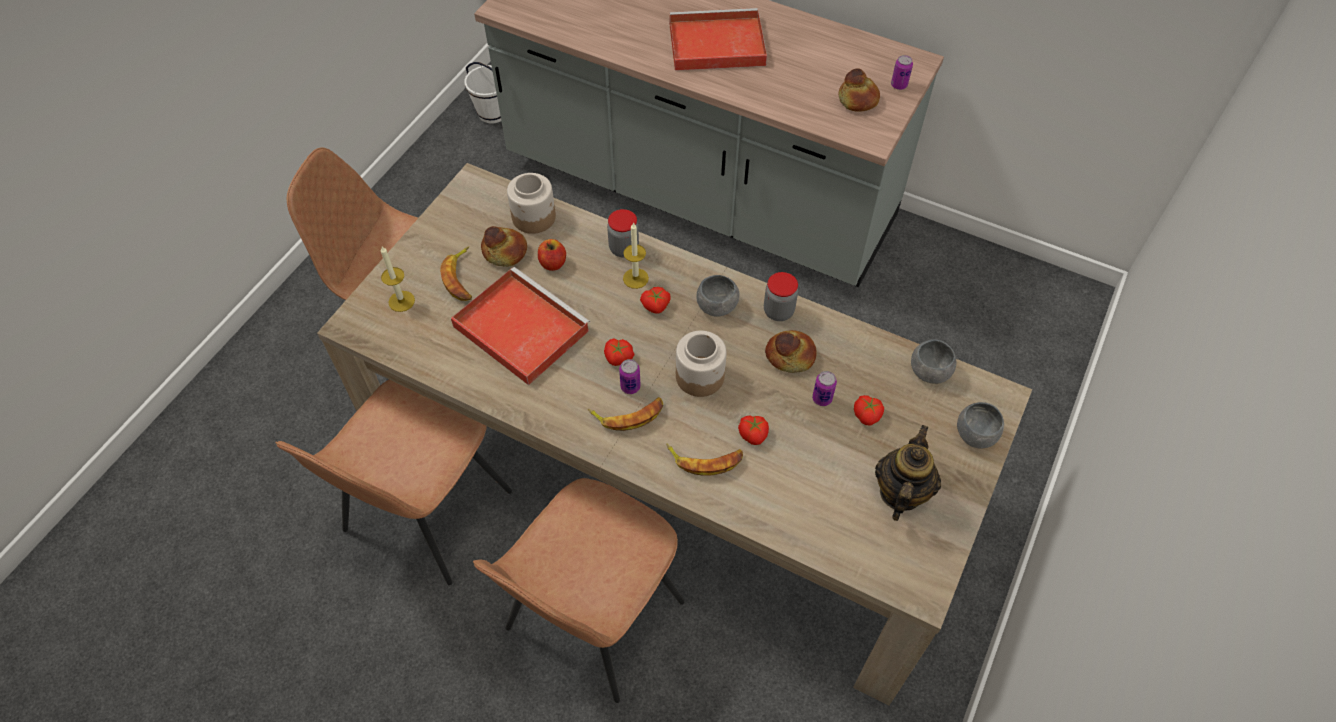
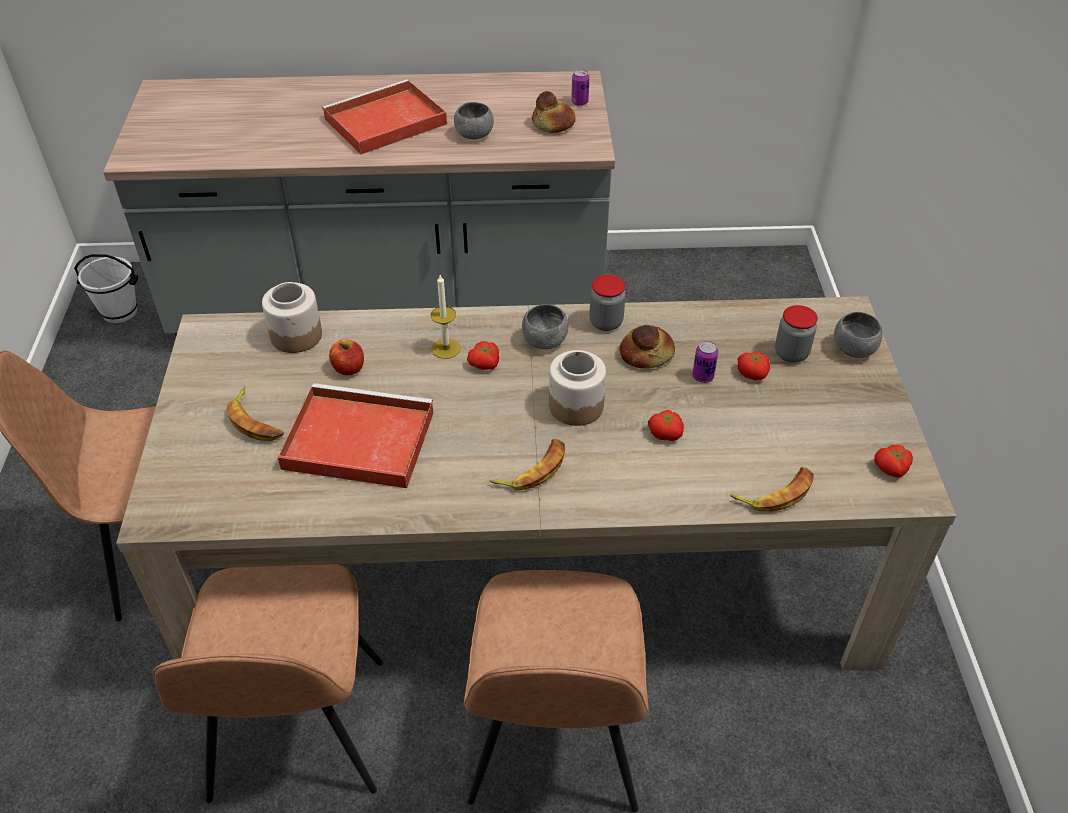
camera: 30 degrees left, 10 degrees down
(401, 301) = (200, 469): candle -> none
(505, 252) = (288, 379): bread -> none
(618, 358) = (483, 424): tomato -> tomato (891, 469)
(624, 248) = (414, 328): jar -> jar (791, 353)
(630, 387) = (515, 444): can -> none
(705, 460) = (639, 475): banana -> banana (776, 493)
(900, 492) = (832, 422): teapot -> none
(929, 371) = (775, 317): grey bowl -> grey bowl (474, 134)

